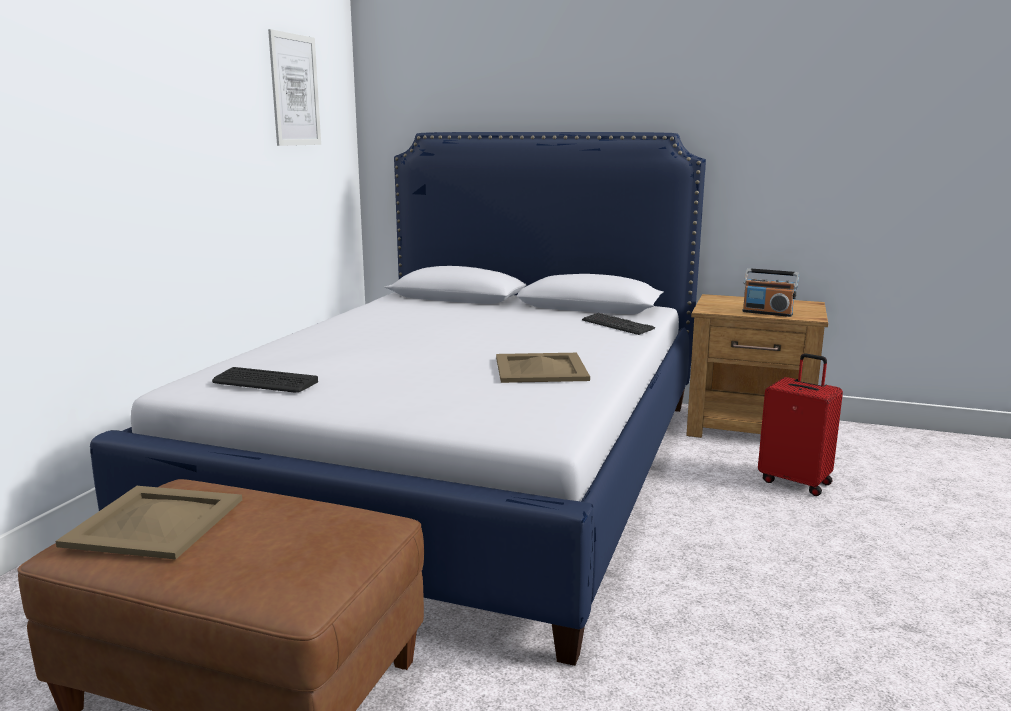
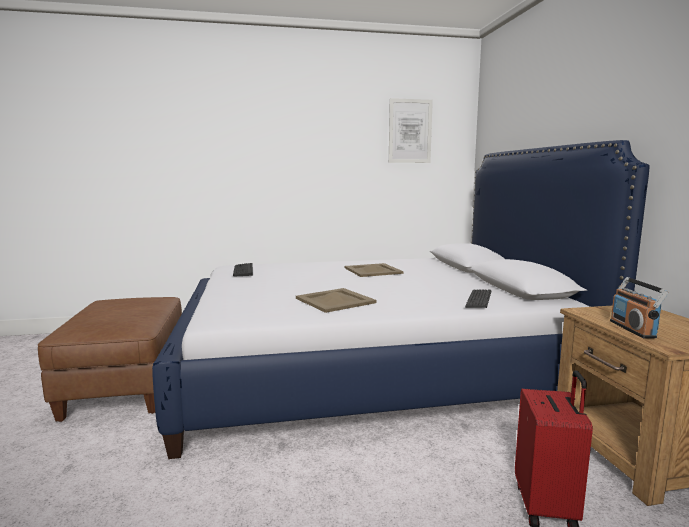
camera: 60 degrees right, 5 degrees down
(154, 521) = (122, 301): beige tray -> beige tray (373, 270)

